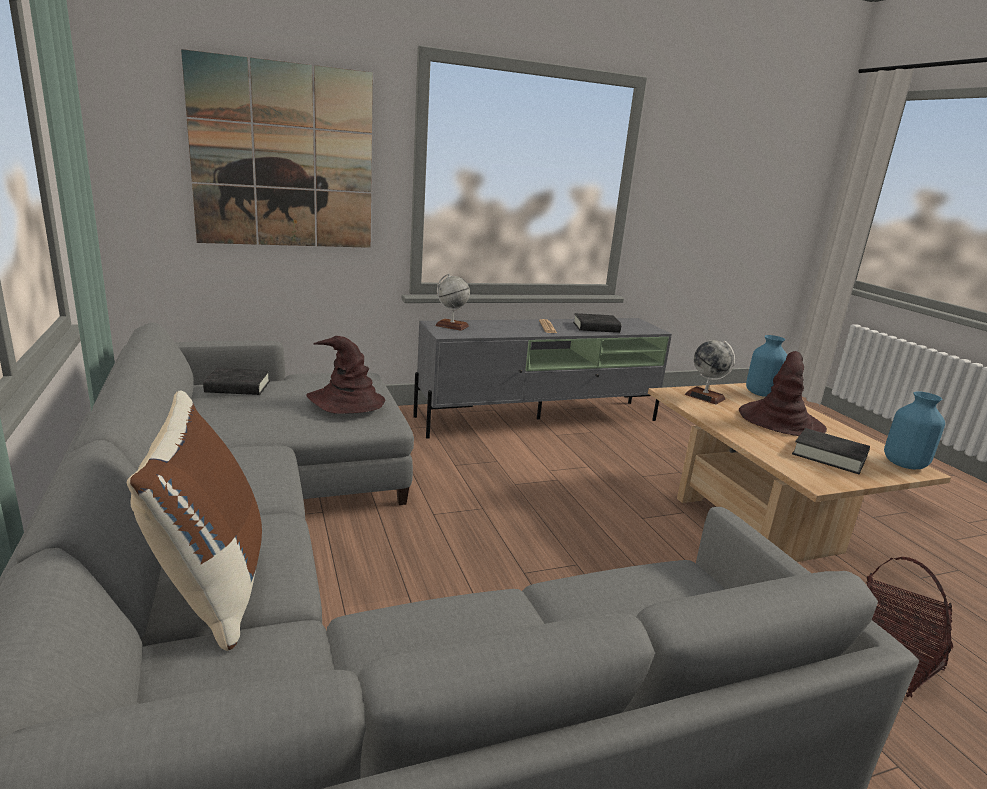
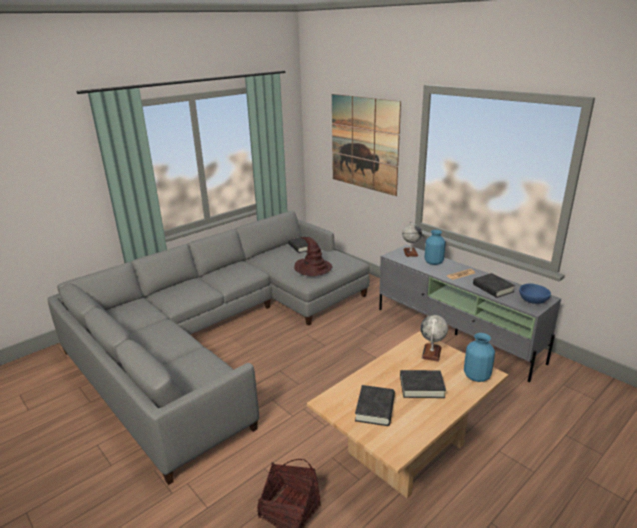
camera: 70 degrees right, 5 degrees up
(211, 585) = (168, 294): brown pillow -> none
(638, 326) = (532, 301): none -> blue bowl
(780, 421) = (421, 387): brown hat -> black book
(903, 463) = (398, 445): blue vase -> blue vase (434, 262)

